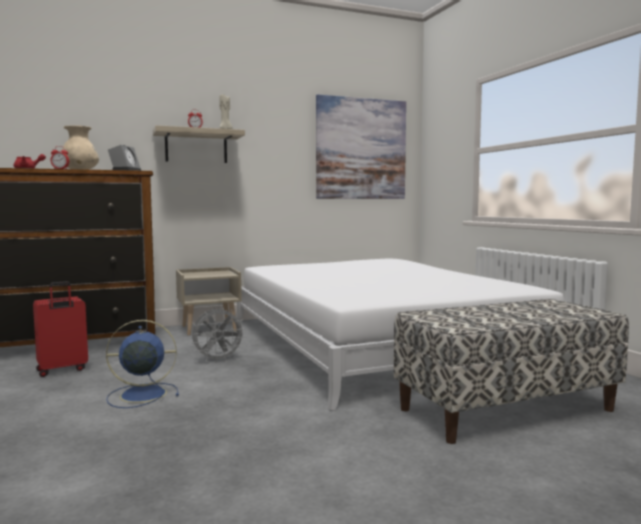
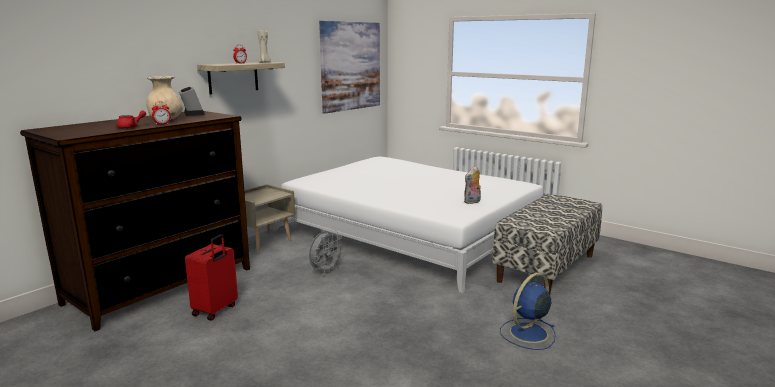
camera: 30 degrees left, 10 degrees up
(141, 395) = (324, 314): blue fan -> blue fan (527, 333)
(409, 294) = (472, 202): none -> plush toy

